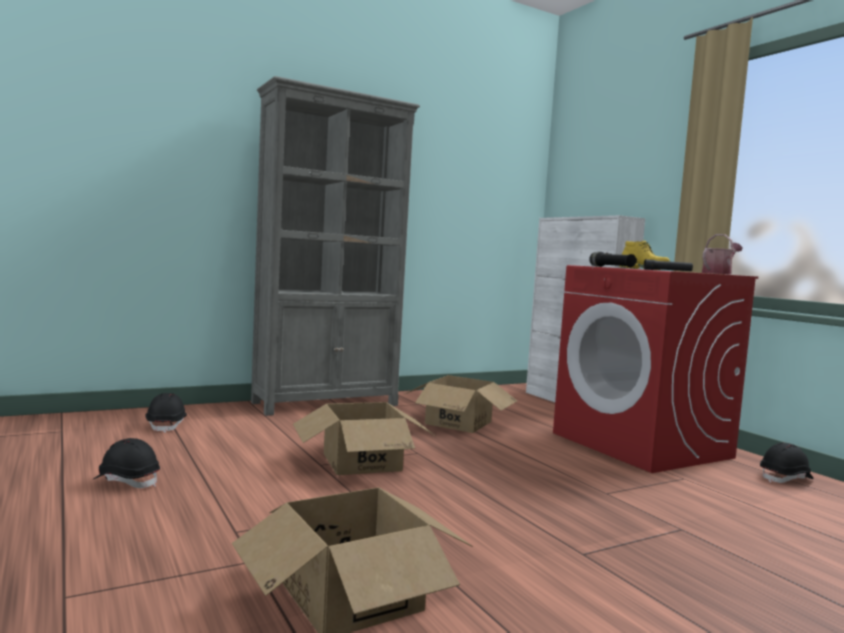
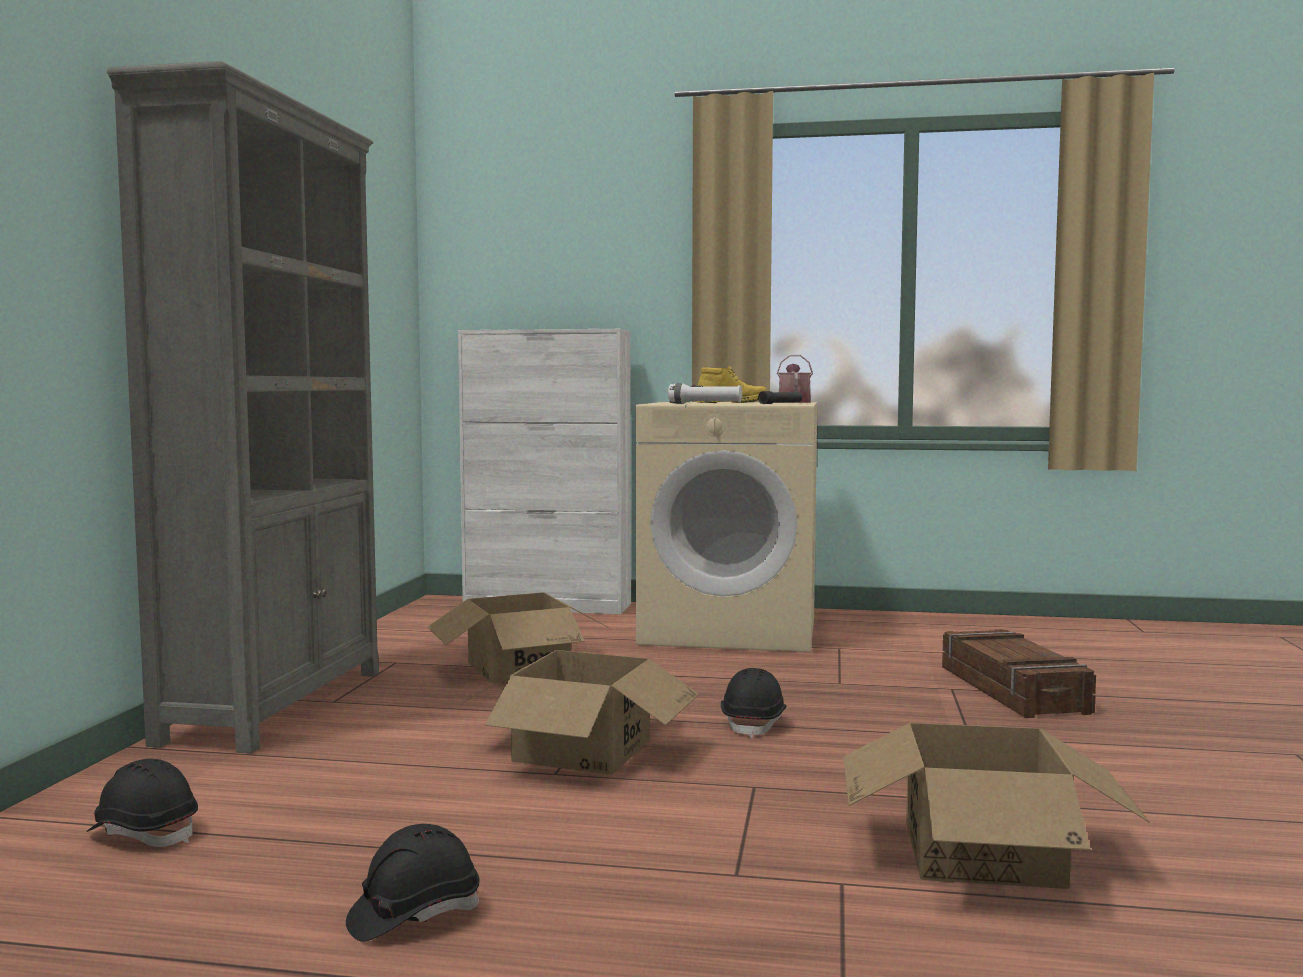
camera: 50 degrees left, 0 degrees up
(611, 267) = (705, 403): black flashlight -> white flashlight
(642, 445) = (731, 630): red washing machine -> beige washing machine
(733, 551) = (1011, 690): none -> crate
(785, 479) = (883, 622): black hard hat -> black hard hat (754, 724)

